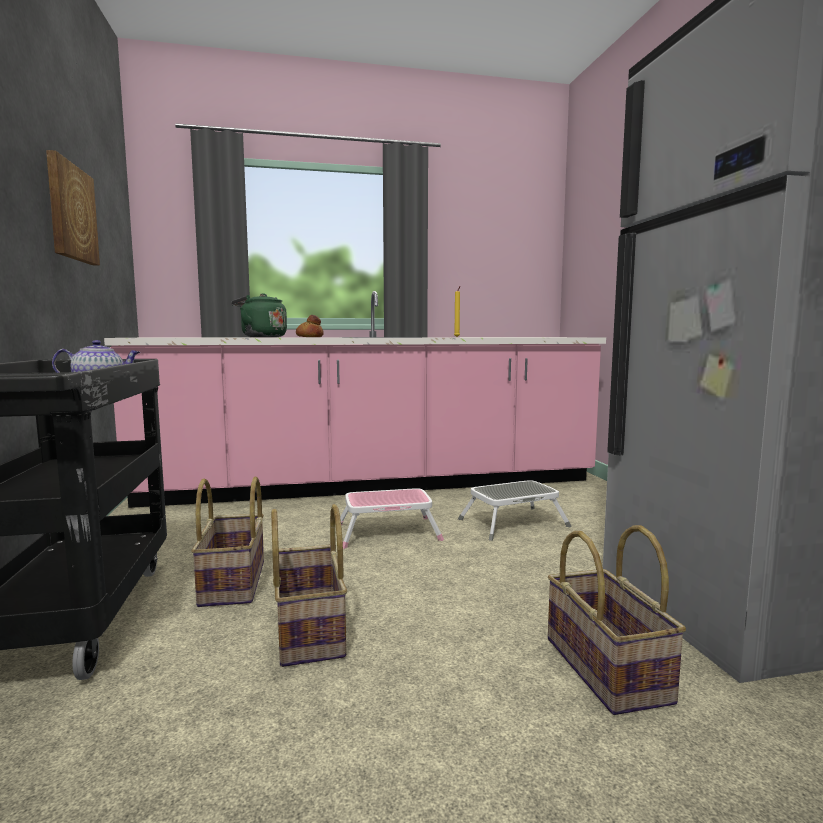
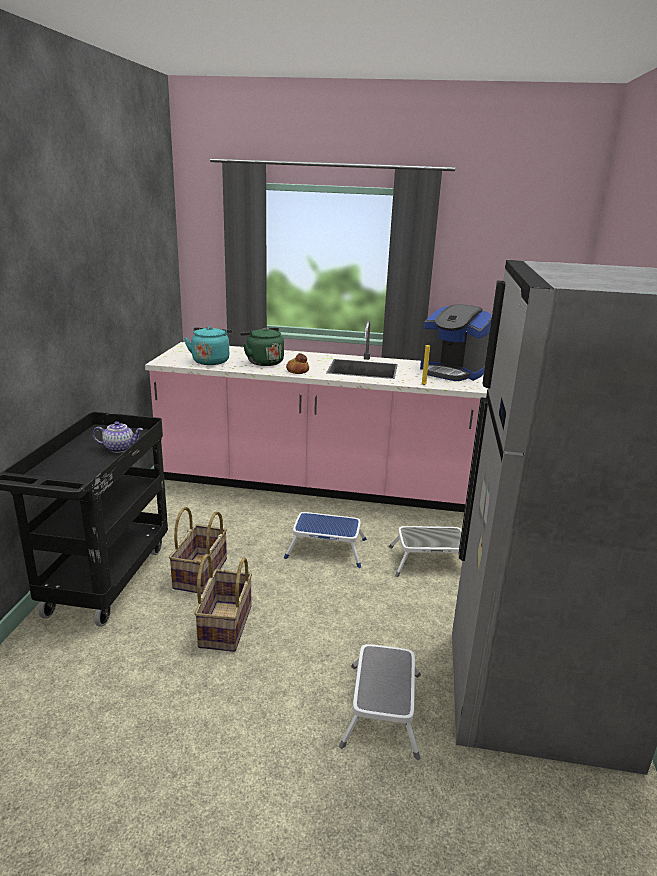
camera: 20 degrees right, 15 degrees up
(70, 213) = (119, 281): picture -> none
(195, 337) = (211, 361): none -> turquoise kettle
(388, 532) = (326, 549): pink step ladder -> blue step ladder
(469, 337) = (452, 372): none -> coffee machine
(608, 669) = (381, 708): basket -> grey step ladder

